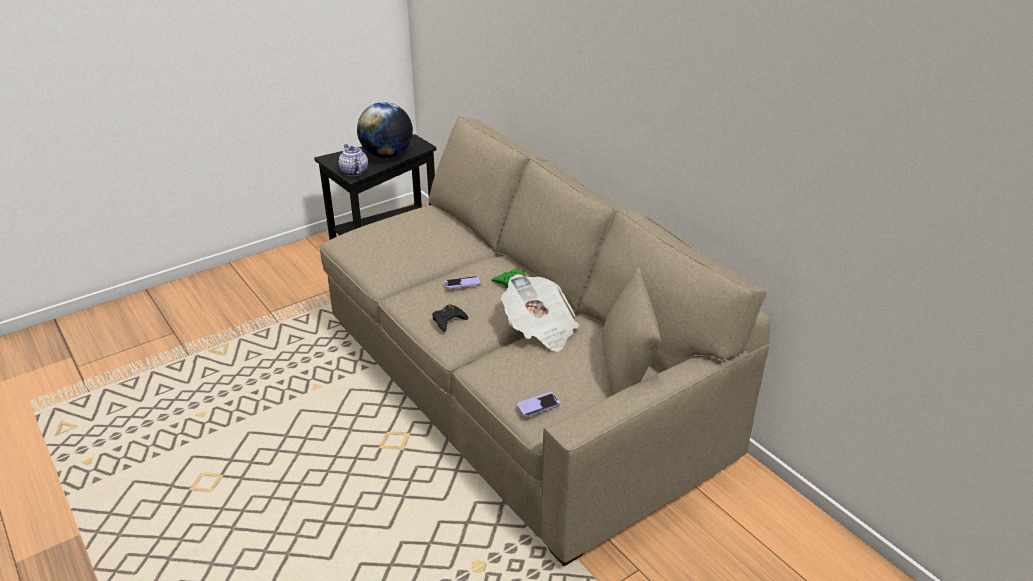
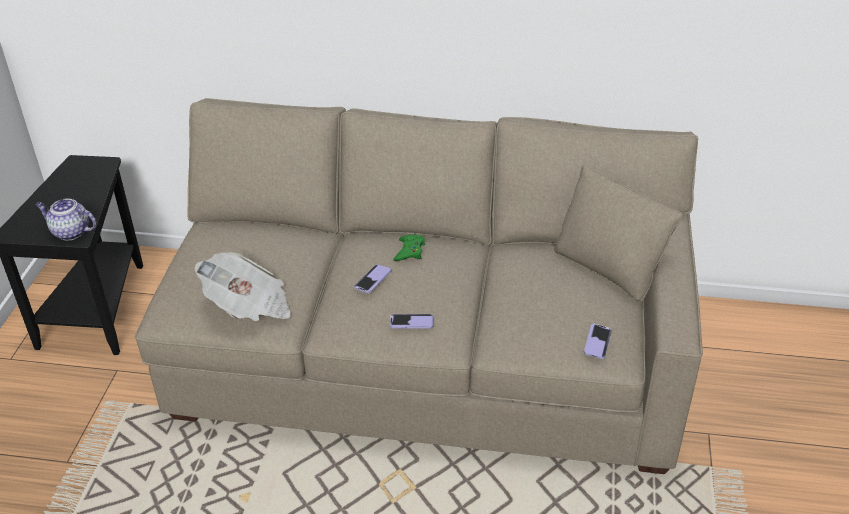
camera: 45 degrees left, 5 degrees up
(387, 155) = (78, 194): globe -> none
(448, 320) = (411, 322): black game controller -> phone
(540, 329) = (498, 278): newspaper -> newspaper (249, 306)

